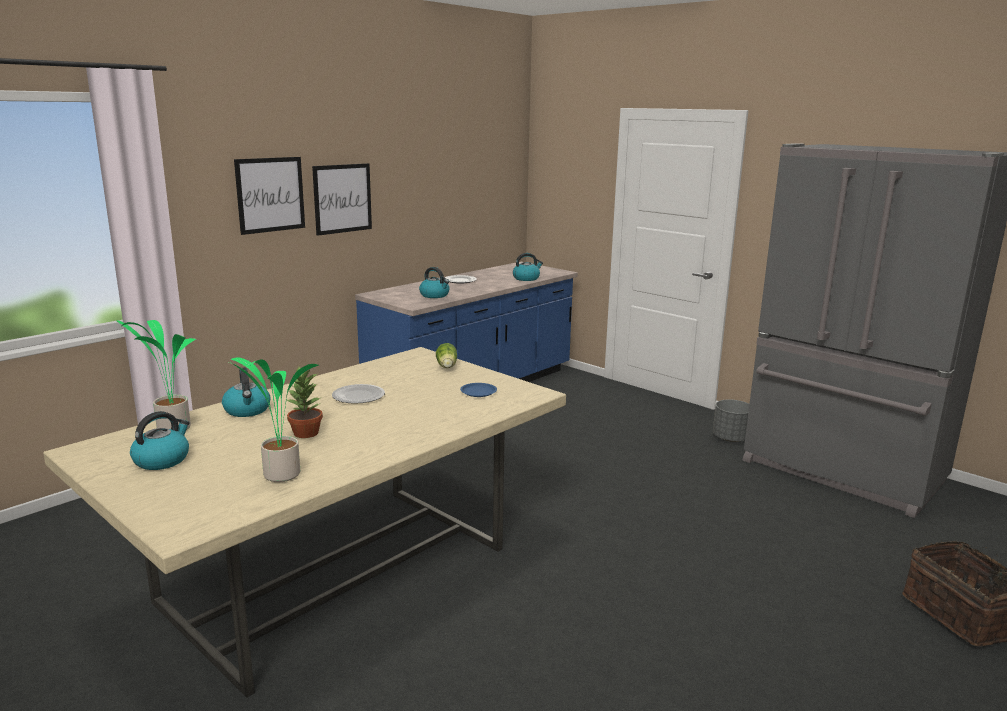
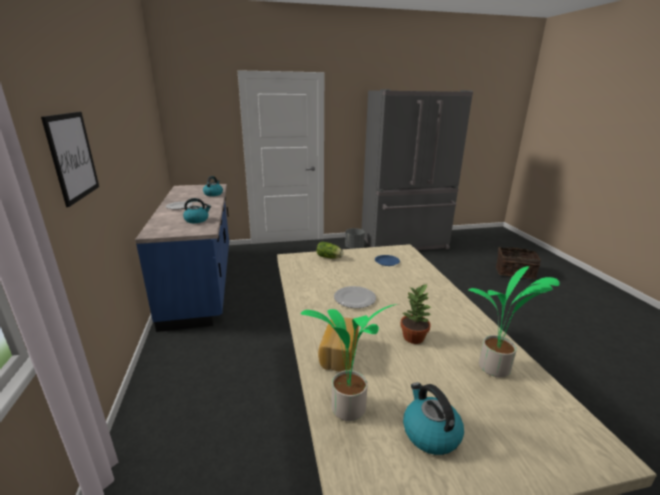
camera: 55 degrees left, 5 degrees up
(247, 410) = (338, 353): kettle -> bread
(342, 198) = (107, 153): picture -> none

